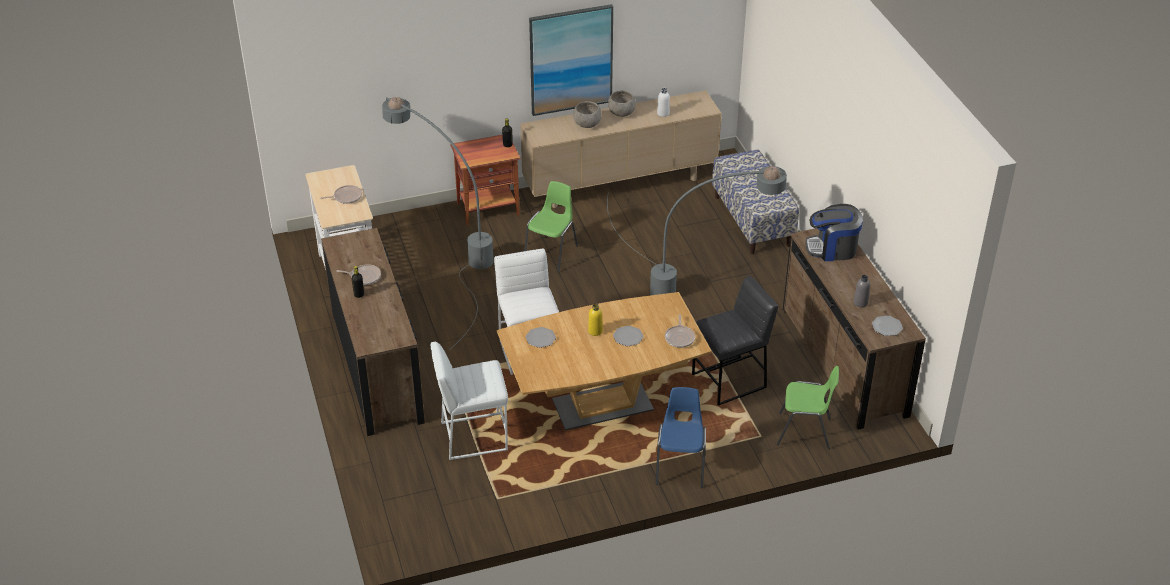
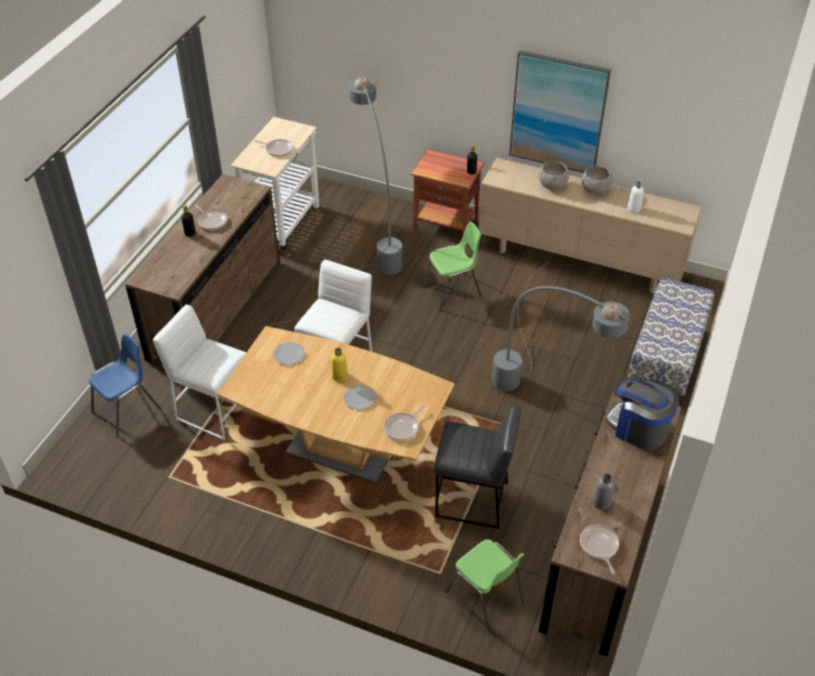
camera: 40 degrees right, 5 degrees up
(680, 466) = (339, 552): blue chair -> blue chair (127, 410)
(887, 326) = (599, 546): plate -> frying pan

